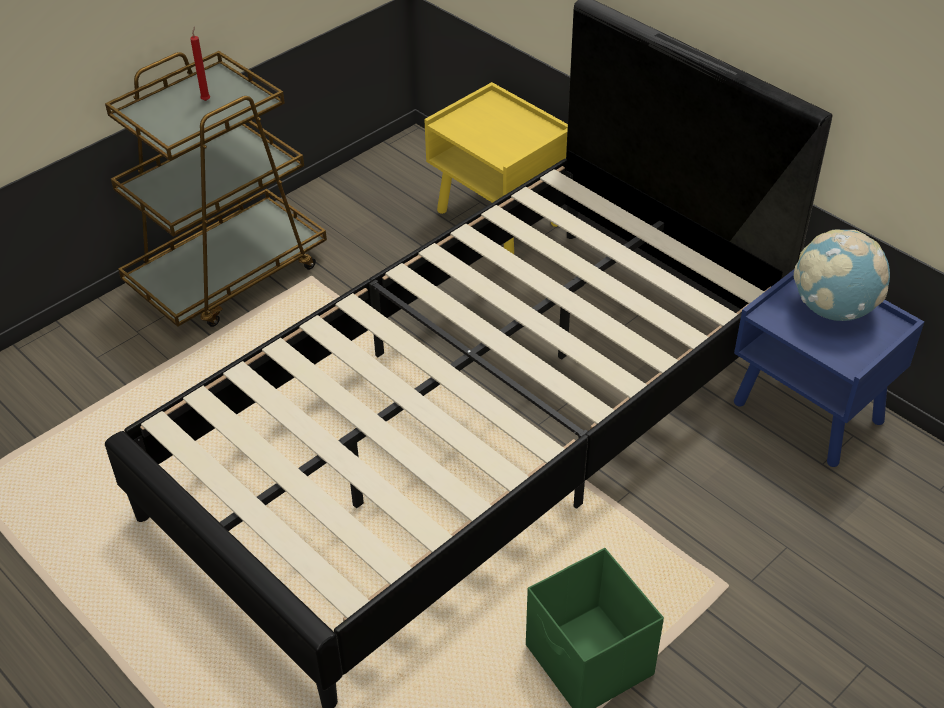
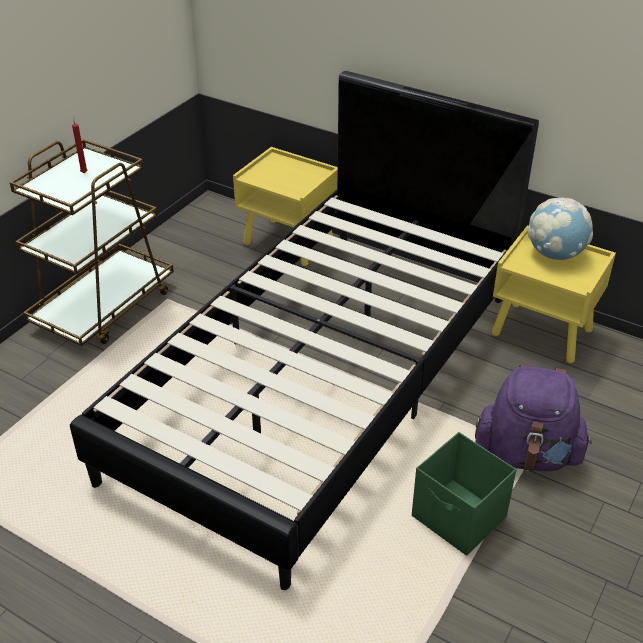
camera: 15 degrees left, 5 degrees down
(717, 591) = (527, 454): none -> purple backpack
(809, 413) = (543, 332): blue nightstand -> yellow nightstand

